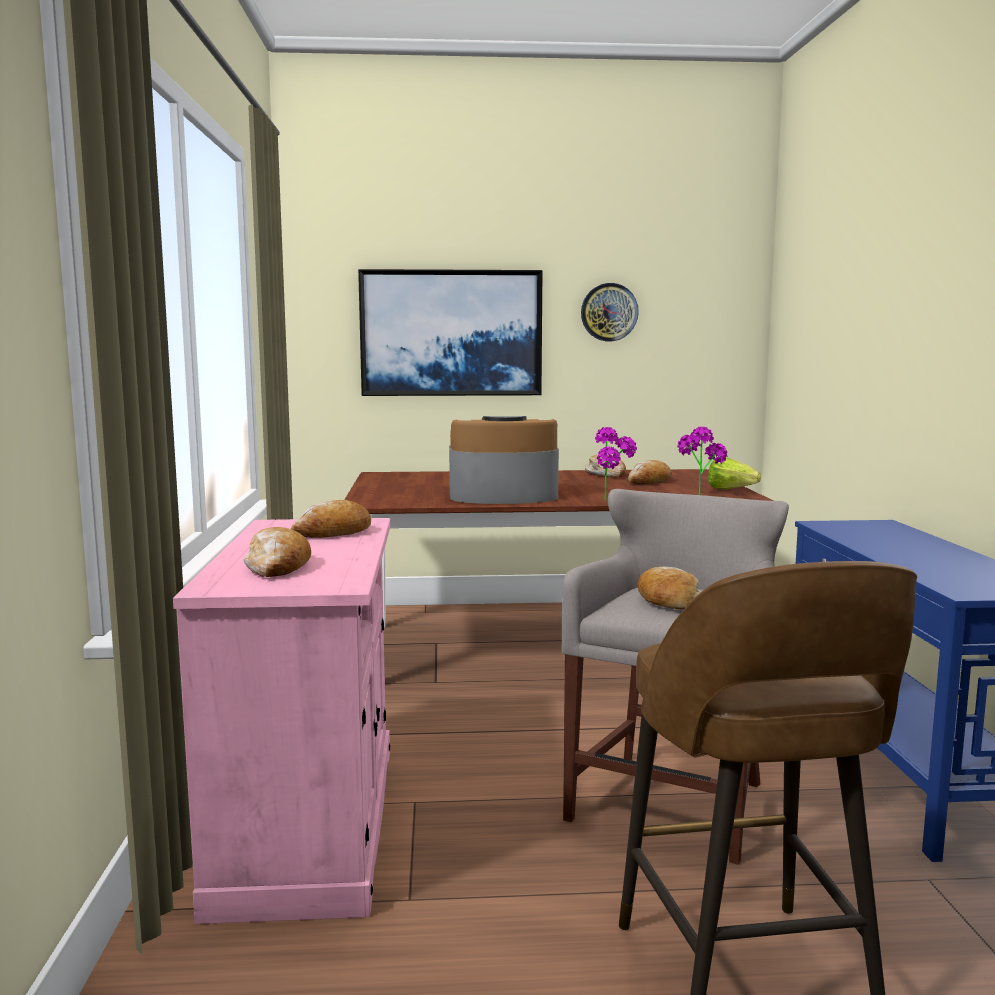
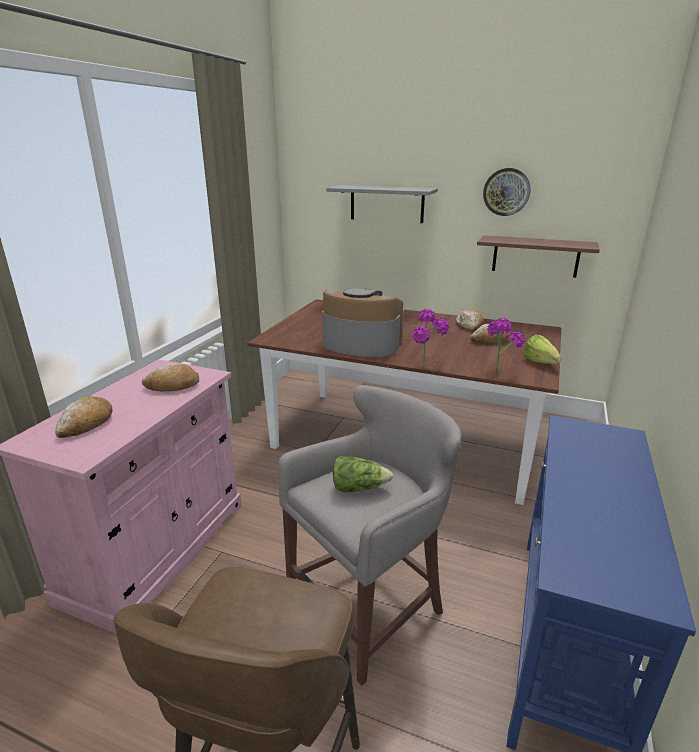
camera: 25 degrees right, 15 degrees up
(451, 333) = (386, 204): picture -> grey shelf
(652, 390) = (535, 256): none -> brown shelf
(667, 601) = (359, 487): bread -> lettuce

